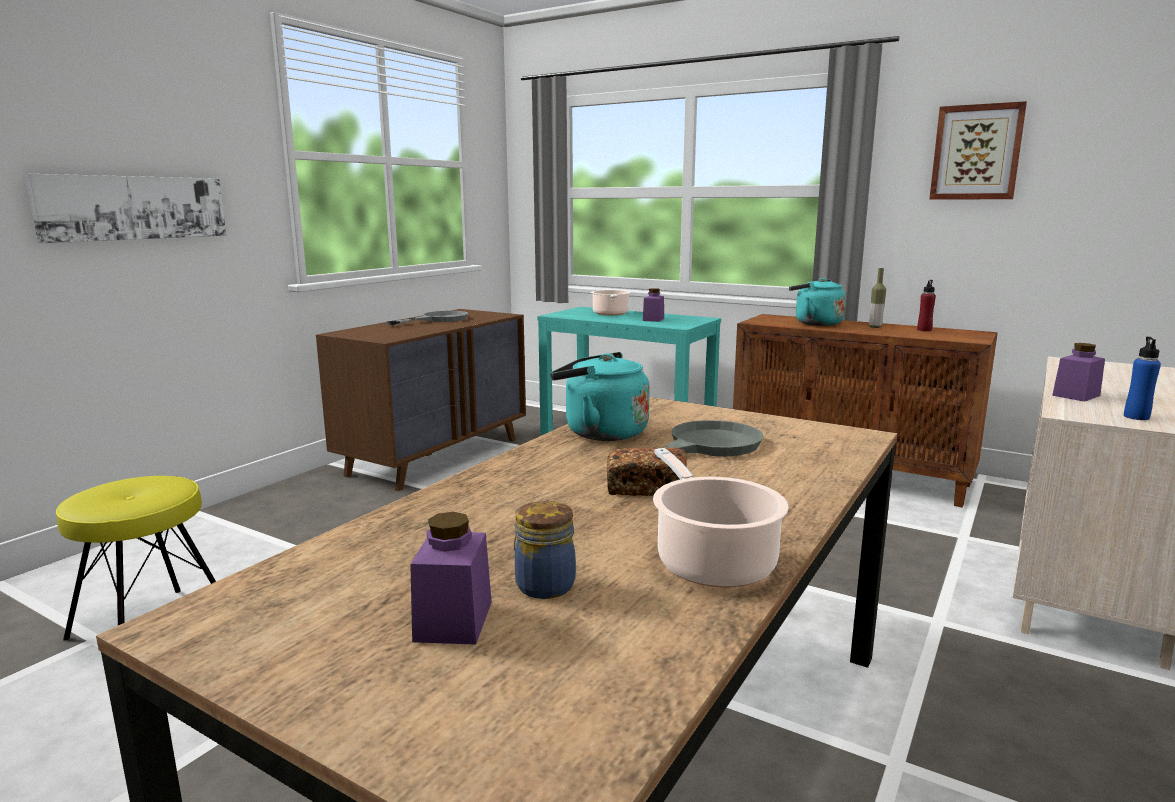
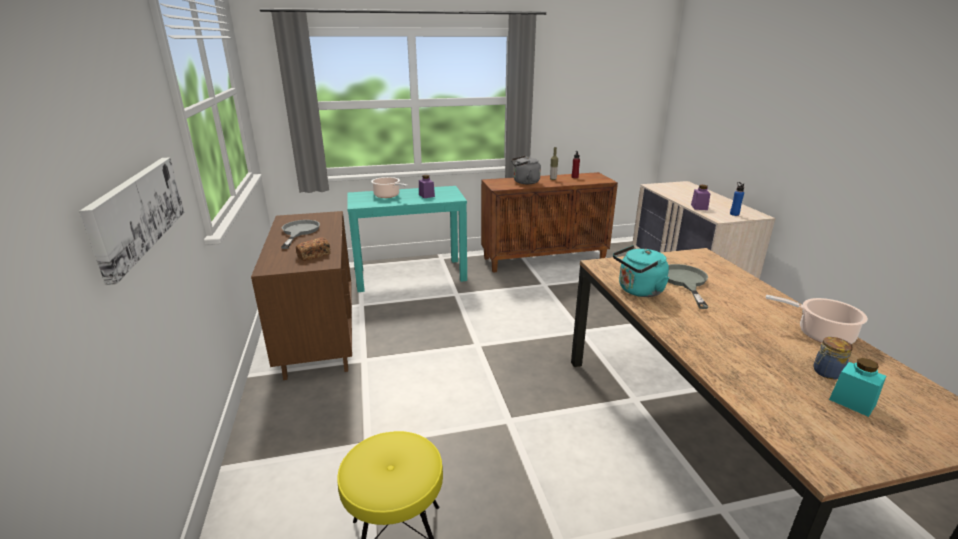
camera: 45 degrees left, 10 degrees up
(453, 621) = (852, 402): purple jar -> turquoise jar
(646, 489) = (731, 314): bread -> bread (314, 255)
(815, 323) = (524, 182): turquoise kettle -> grey kettle
(976, 152) = (579, 79): picture -> none

